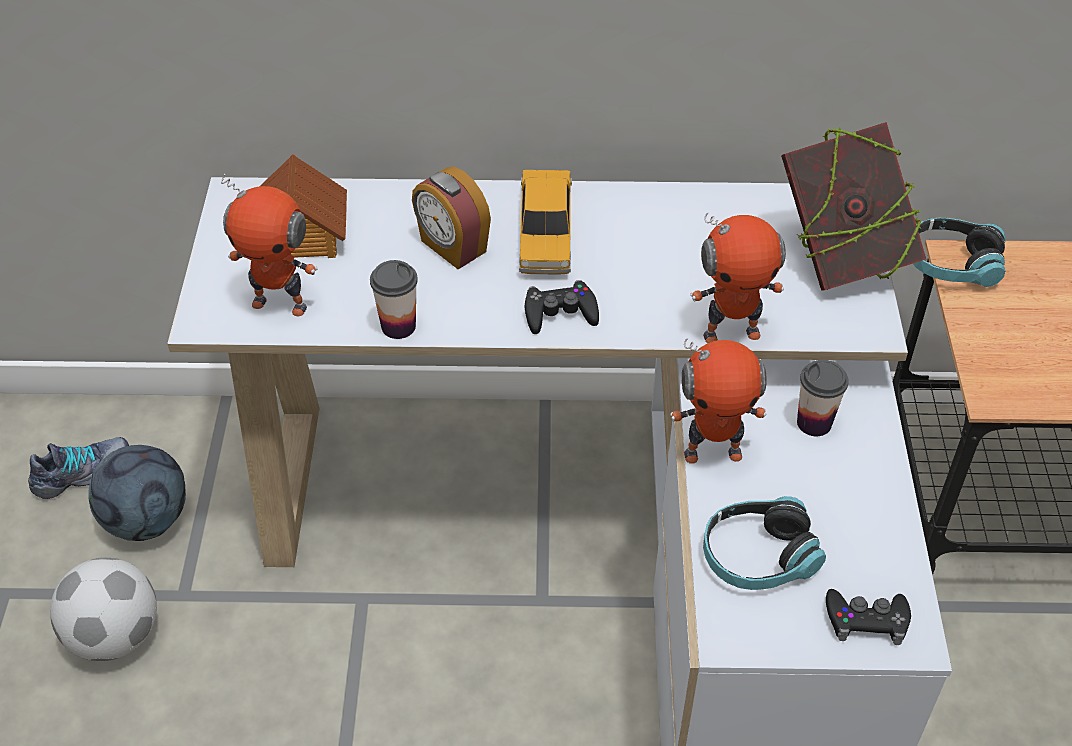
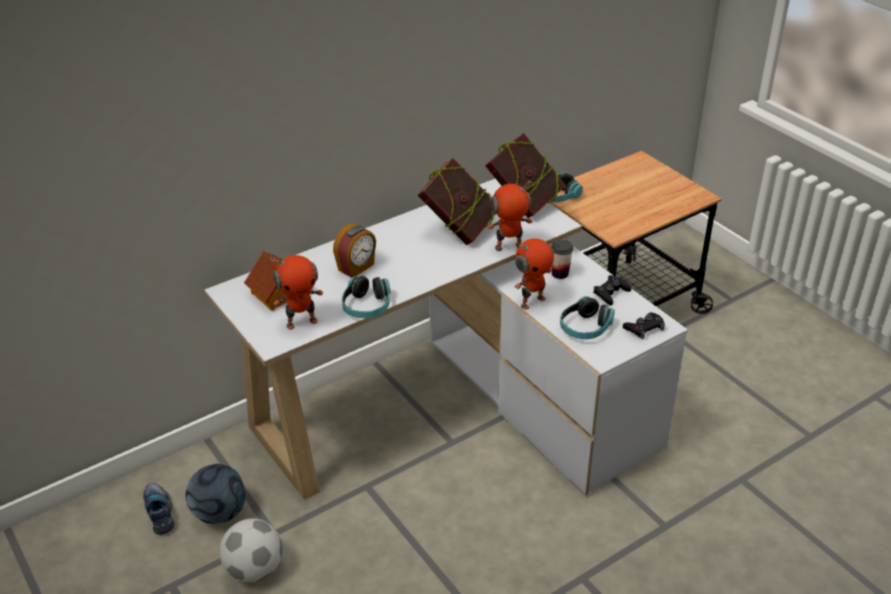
camera: 35 degrees left, 10 degrees down
(82, 473) = (160, 512): shoe -> shoe turned 45 degrees counterclockwise
(398, 326) = (367, 306): cup -> headphones
(452, 247) = (356, 267): alarm clock -> alarm clock turned 60 degrees counterclockwise
(545, 233) = (392, 245): toy car -> none
(560, 313) = (432, 271): black game controller -> black game controller (611, 293)
(679, 257) = (459, 230): none -> book
(731, 332) = (509, 248): toy robot -> toy robot turned 150 degrees counterclockwise

